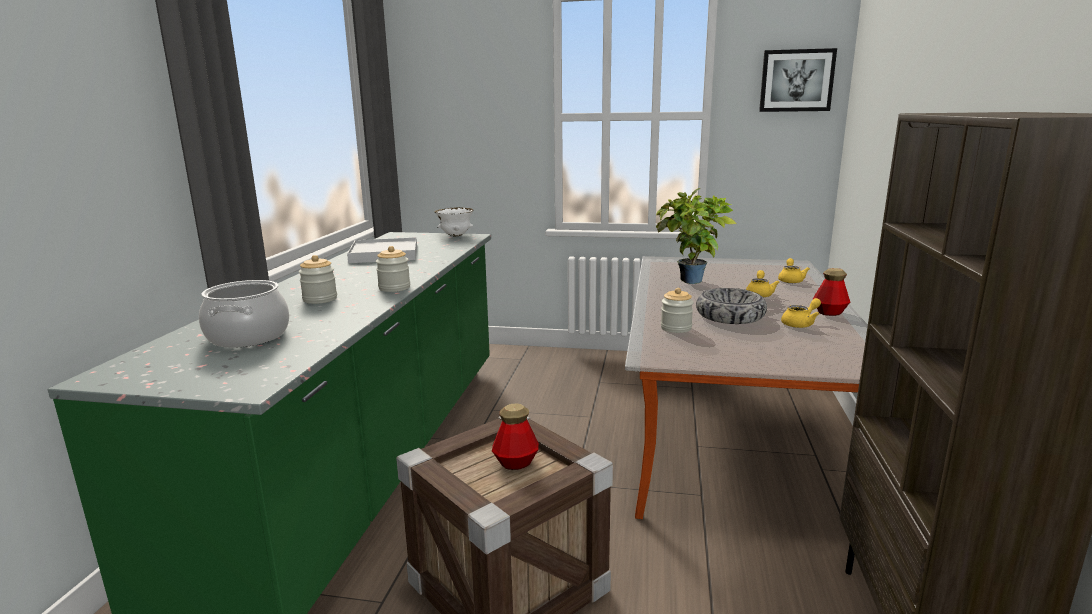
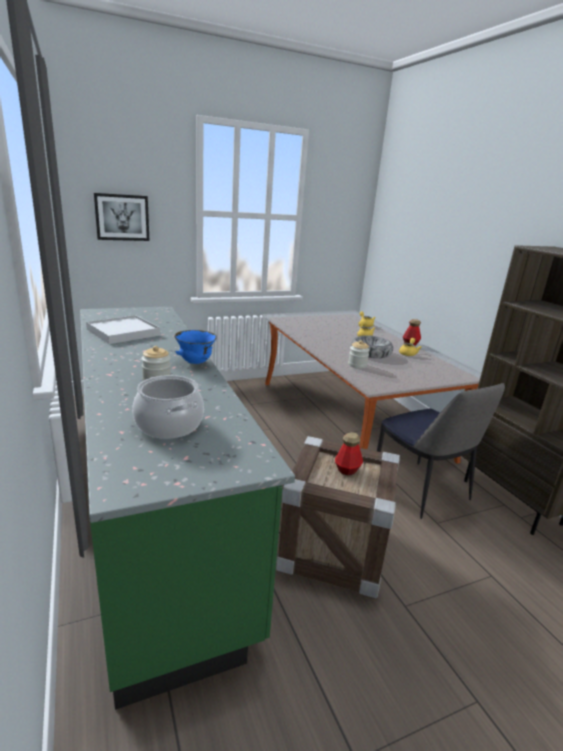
camera: 35 degrees left, 5 degrees up
(394, 288) = (195, 363): jar -> blue bowl
(456, 236) = (148, 309): white bowl -> none
(690, 283) = (319, 332): potted plant -> none
(741, 560) = (422, 490): none -> chair
(796, 80) = (349, 199): picture -> picture (122, 217)

